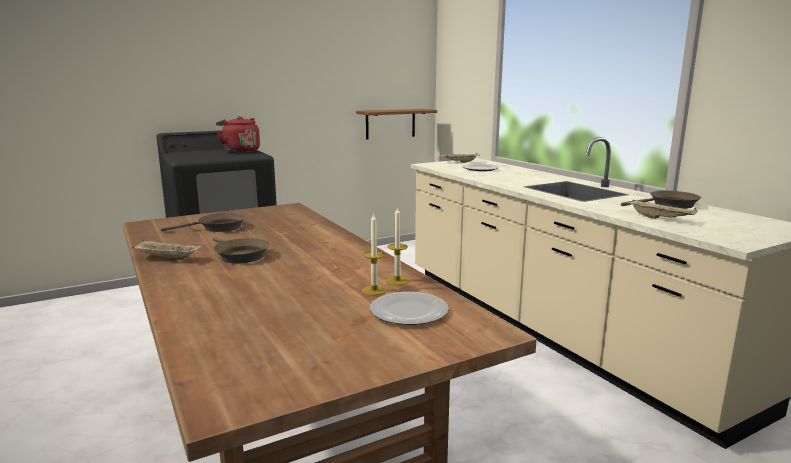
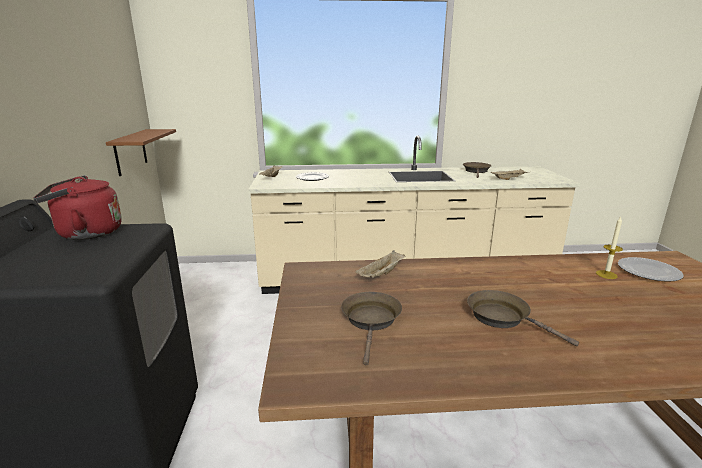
camera: 65 degrees left, 5 degrees up
(166, 259) = (507, 367): beige tray -> beige tray (381, 275)
(239, 255) = (502, 318): brown frying pan -> brown frying pan turned 120 degrees counterclockwise
(397, 281) = (582, 264): candle -> none

